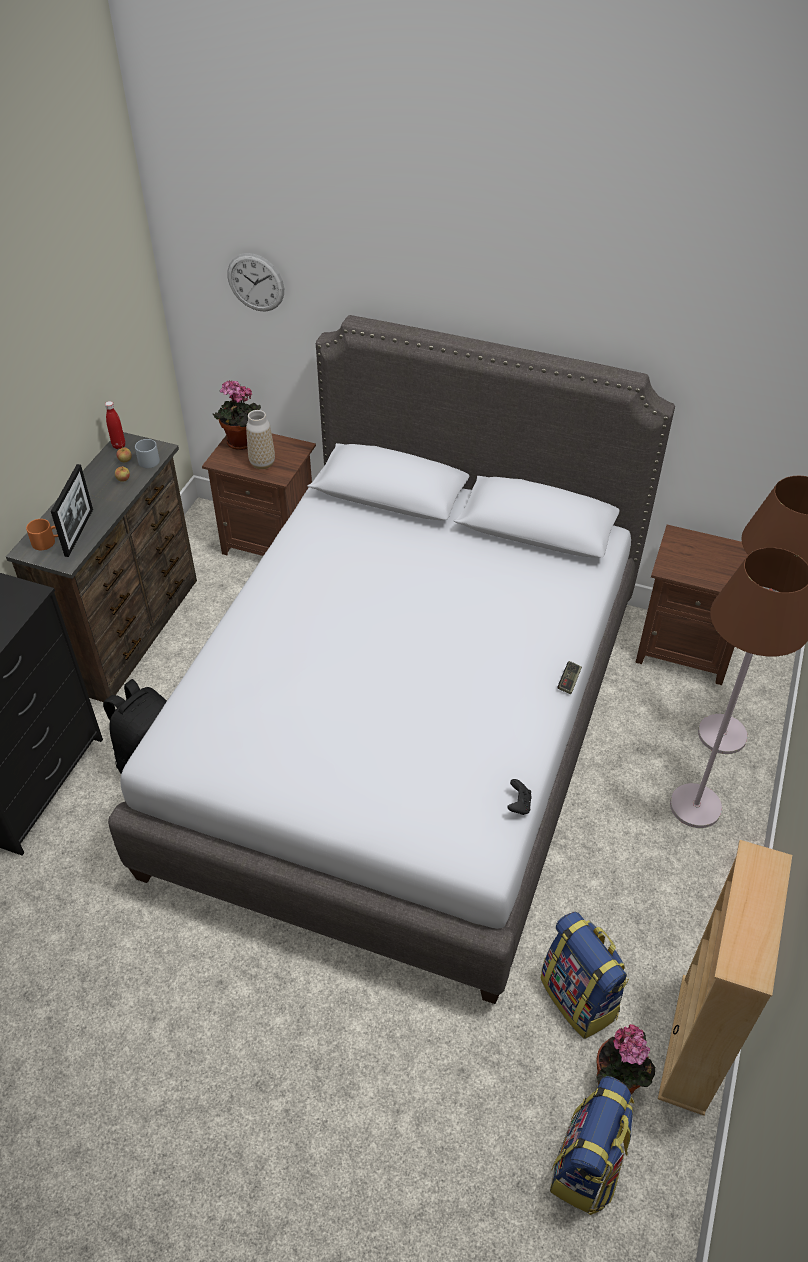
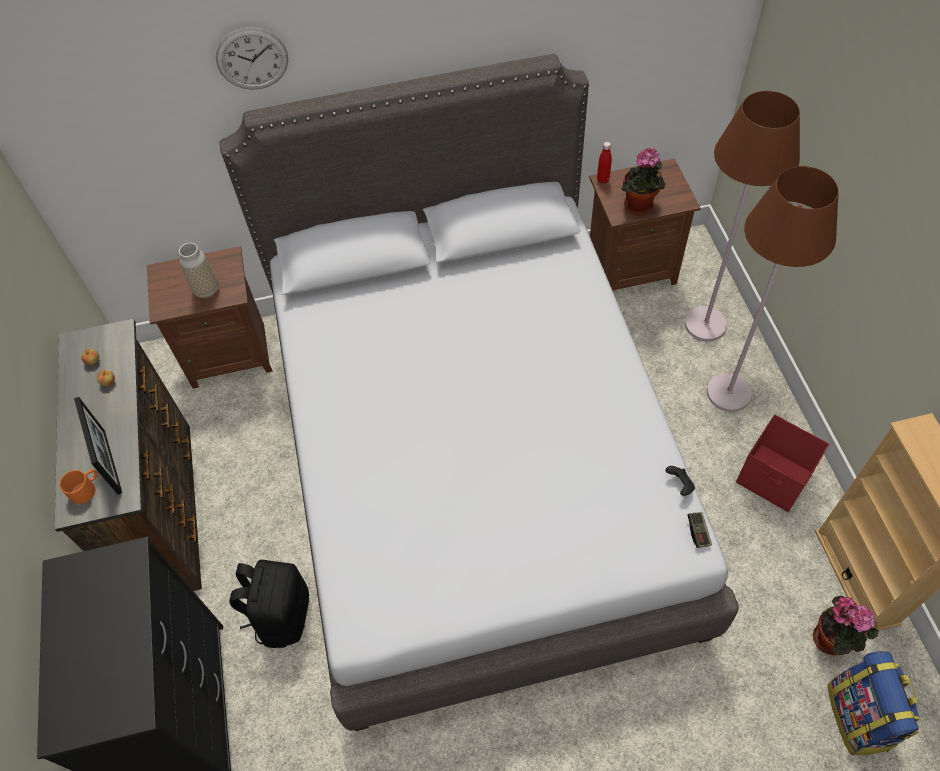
camera: 30 degrees left, 10 degrees up
(119, 445) = (73, 349): red bottle -> red bottle (603, 180)
(147, 459) = (115, 349): grey mug -> none
(240, 444) = (168, 281): potted plant -> potted plant (639, 207)
(255, 282) = (125, 118): wall clock -> wall clock (252, 59)
(569, 681) = (632, 355): game controller -> game controller (698, 532)
(580, 997) = (762, 594): backpack -> none
(679, 906) = (774, 478): none -> red storage box

